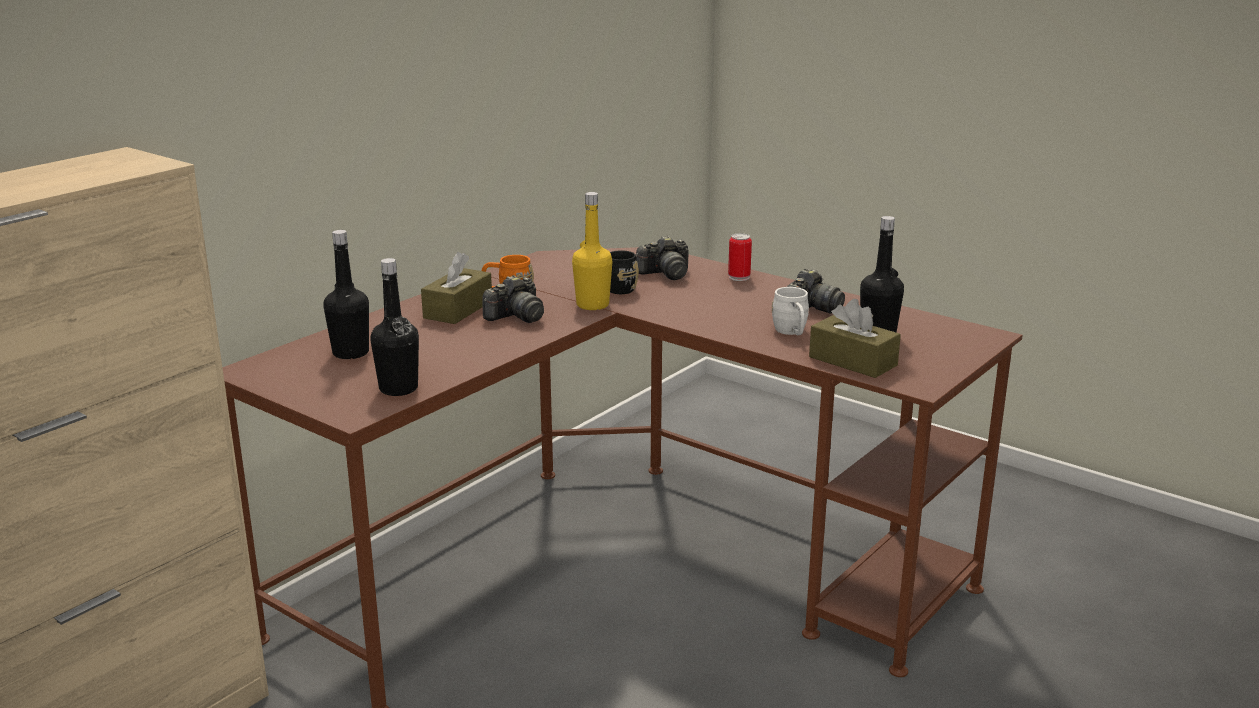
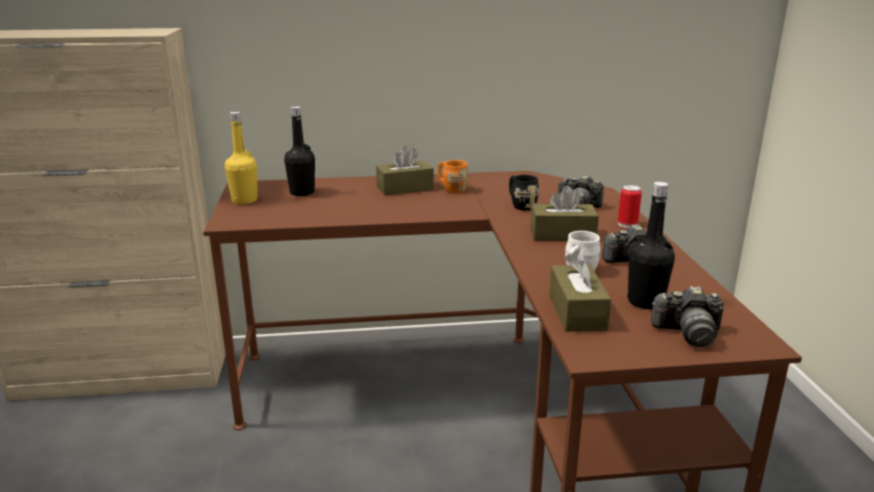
camera: 45 degrees right, 0 degrees up
(398, 389) = (276, 218): black bottle -> none
(516, 317) = (424, 202): camera -> camera (688, 333)
(592, 305) = (484, 210): yellow bottle -> yellow bottle (244, 200)
(710, 304) = (562, 234): none -> brown tissue box

